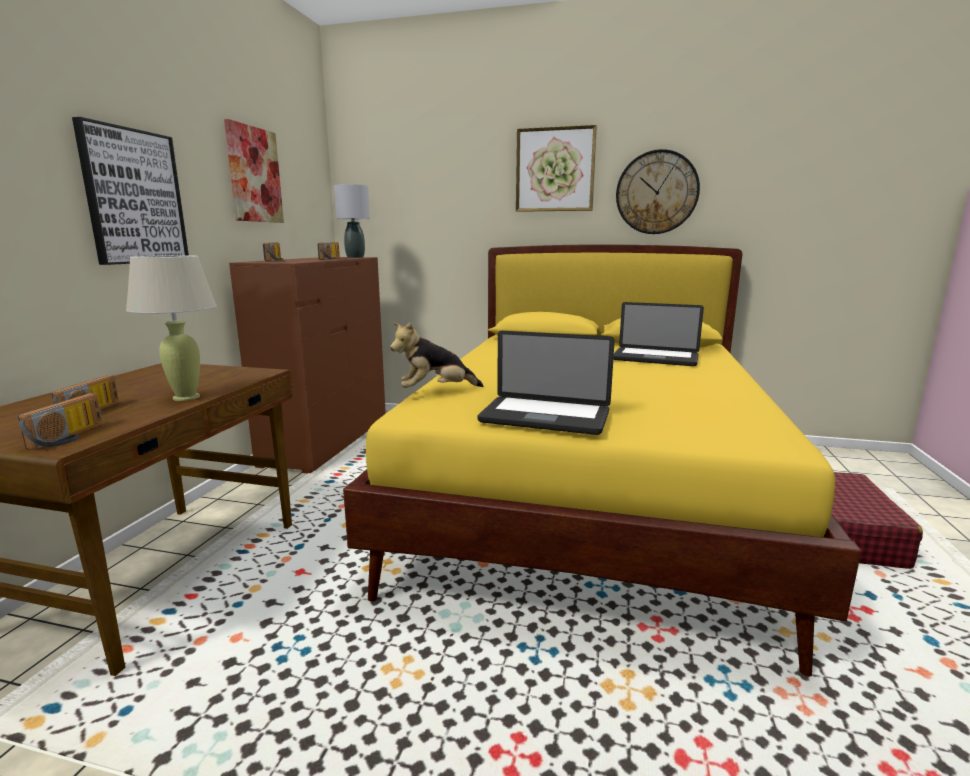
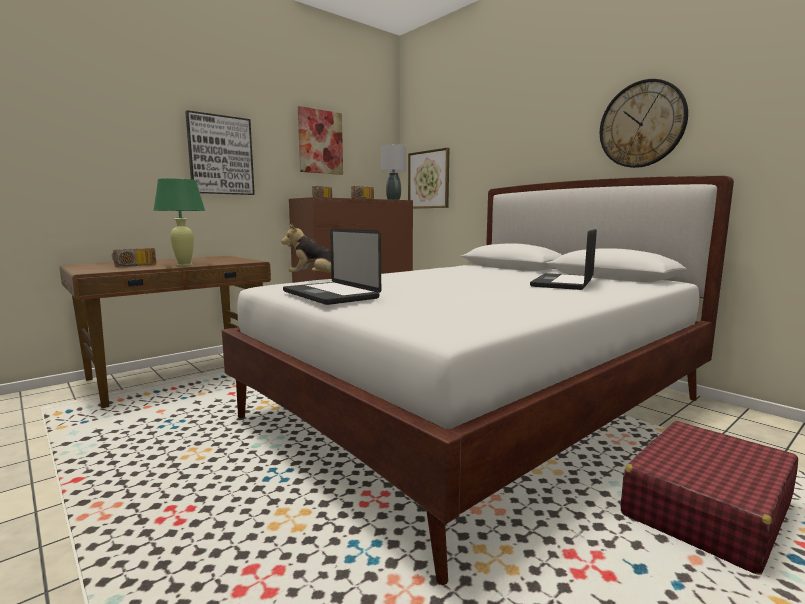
camera: 35 degrees right, 5 degrees down
(70, 437) = (100, 270): radio -> none
(186, 397) = (184, 265): beige table lamp -> green table lamp
(555, 170) = (548, 115): picture -> picture (428, 179)
(589, 498) = (478, 408): yellow bed -> white bed
(655, 358) = (563, 283): laptop -> laptop turned 60 degrees clockwise

